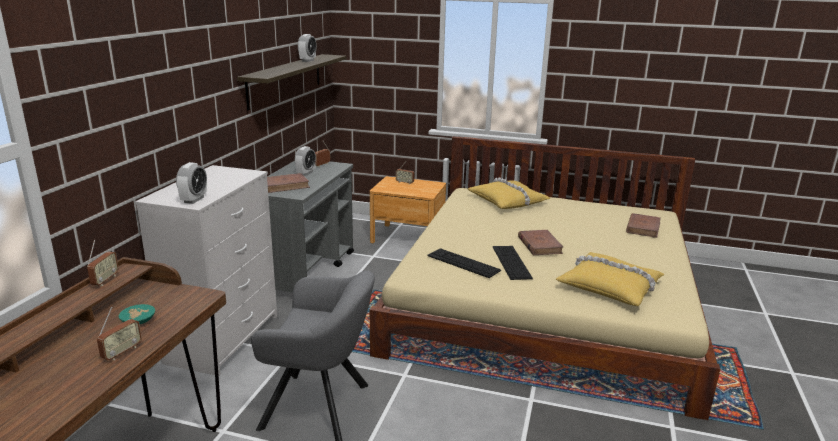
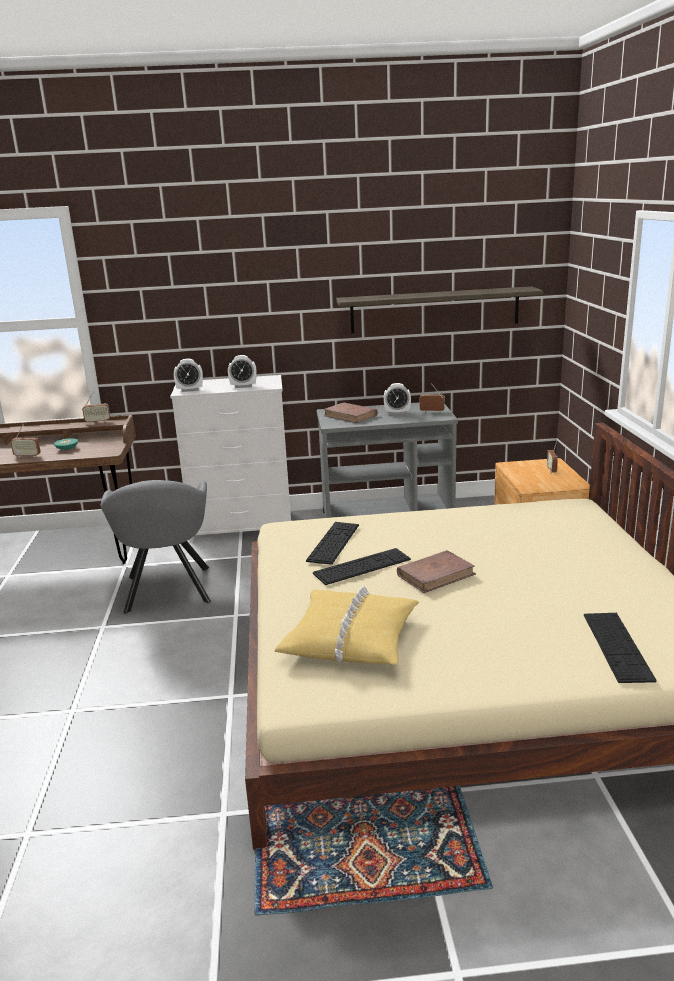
camera: 70 degrees right, 0 degrees up
(307, 61) = (469, 291): alarm clock -> alarm clock (243, 386)
(508, 201) = (578, 533): yellow pillow -> none
(643, 228) = (617, 646): brown book -> keyboard

